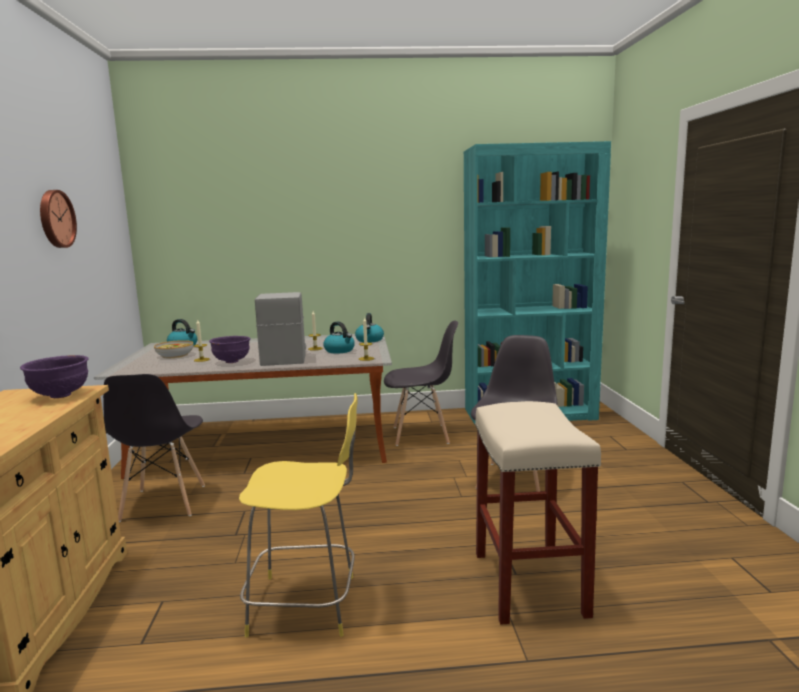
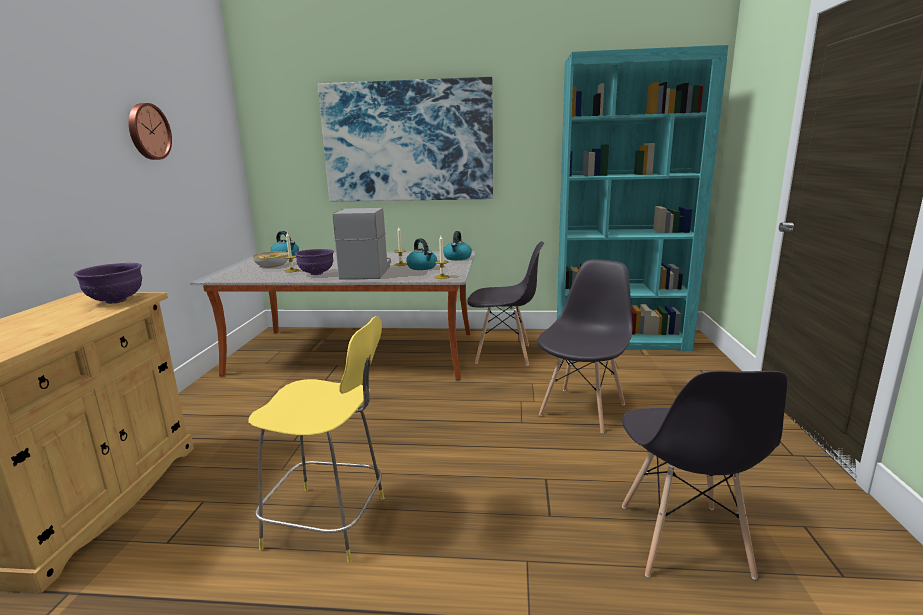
camera: 10 degrees right, 5 degrees up
(163, 503) = (244, 403): grey chair -> grey chair (683, 541)
(311, 226) = (407, 142): none -> picture
(530, 584) = (561, 530): beige stool -> none

